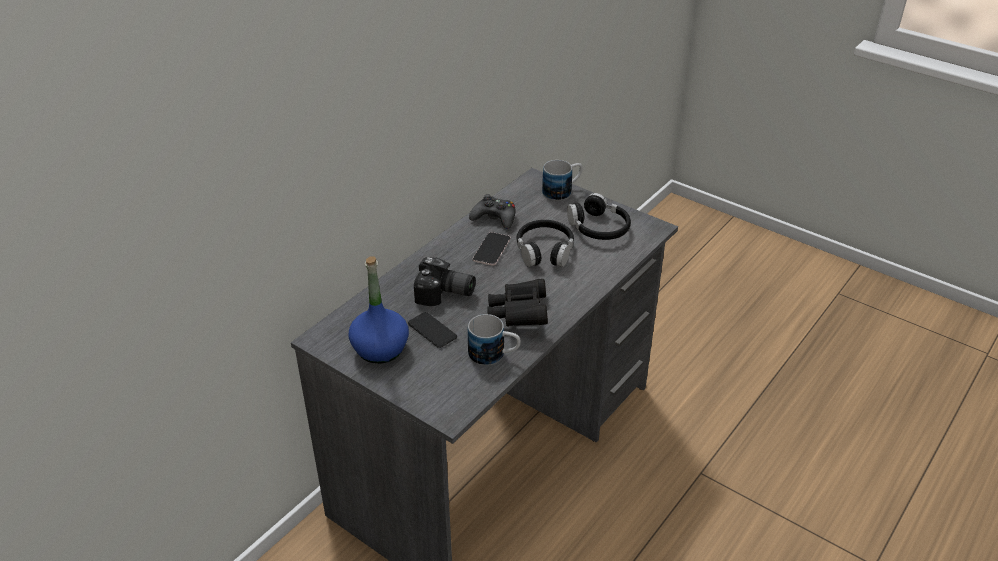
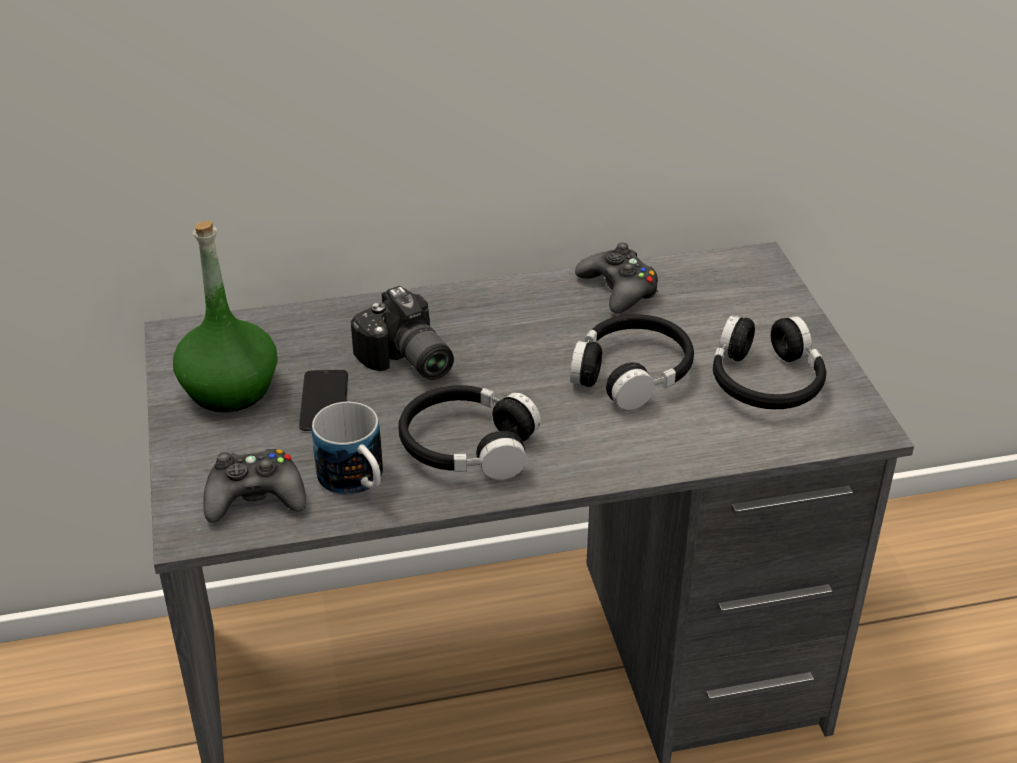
camera: 40 degrees right, 0 degrees up
(380, 349) = (229, 389): blue bottle -> green bottle
(458, 386) = (255, 497): none -> black game controller
(491, 249) = (554, 332): phone -> none
(518, 315) = (467, 446): black binoculars -> black headphones
(562, 191) = (779, 298): mug -> none

